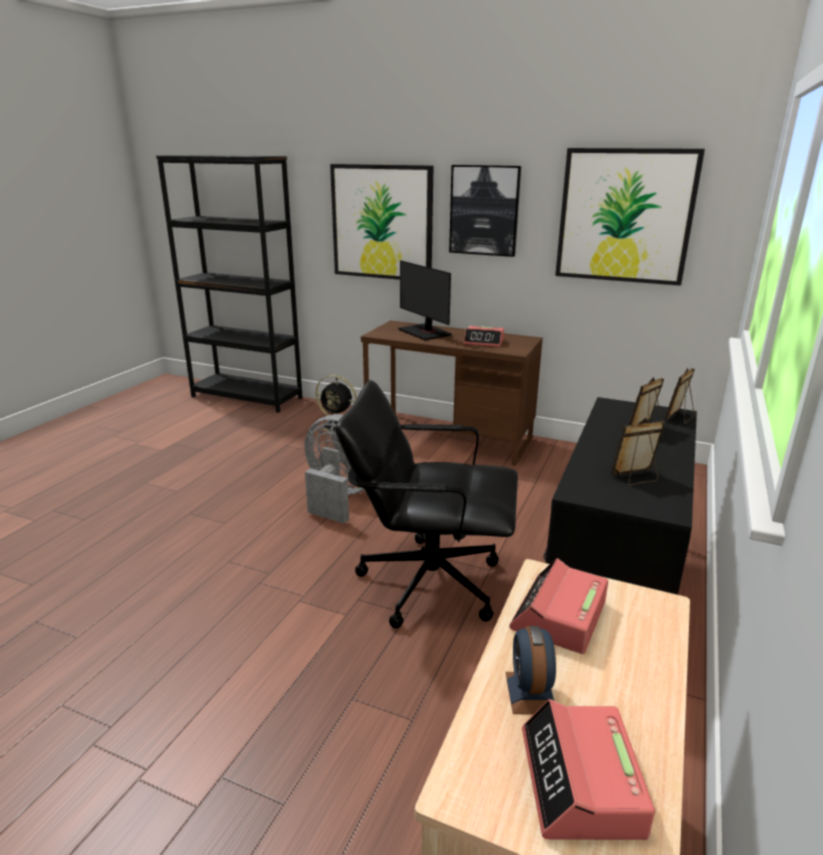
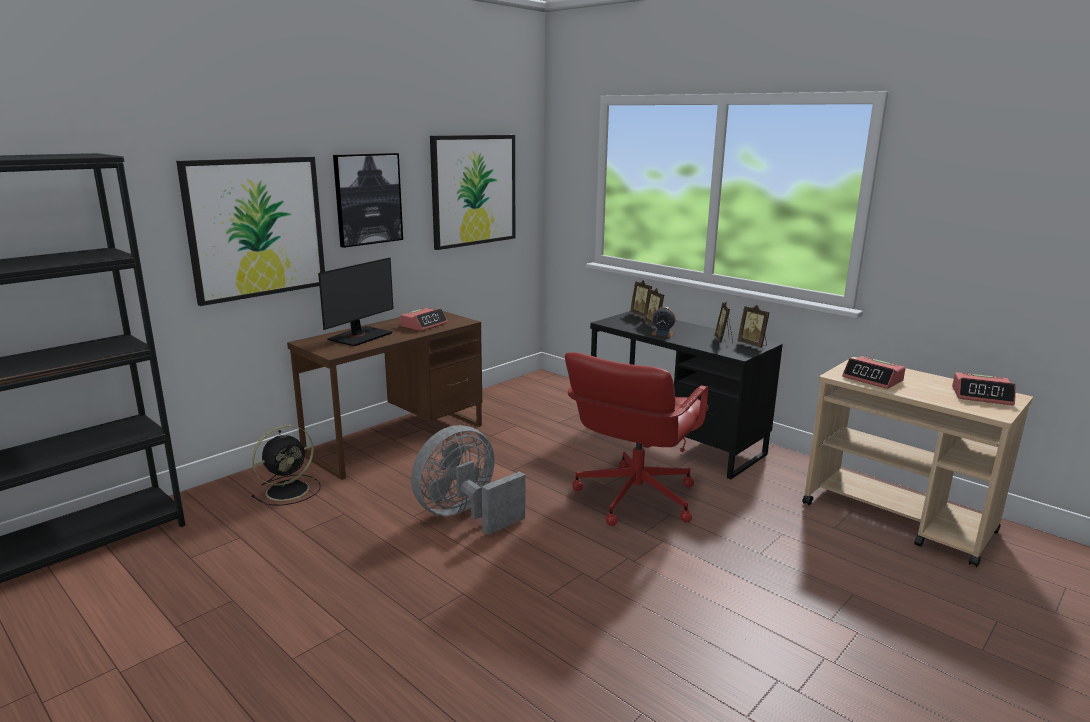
camera: 70 degrees left, 5 degrees down
(425, 332) = (359, 336): monitor -> monitor turned 45 degrees counterclockwise
(429, 581) = (634, 498): black office chair -> red office chair
(530, 692) = (932, 394): alarm clock -> alarm clock (663, 334)
(646, 501) = (753, 344): none -> picture frame

